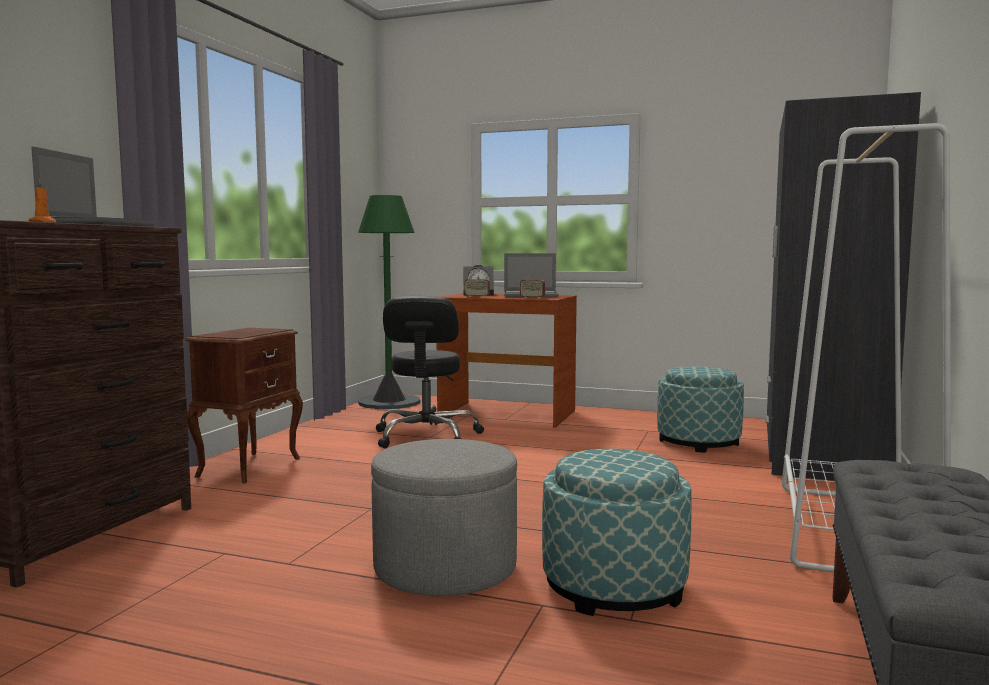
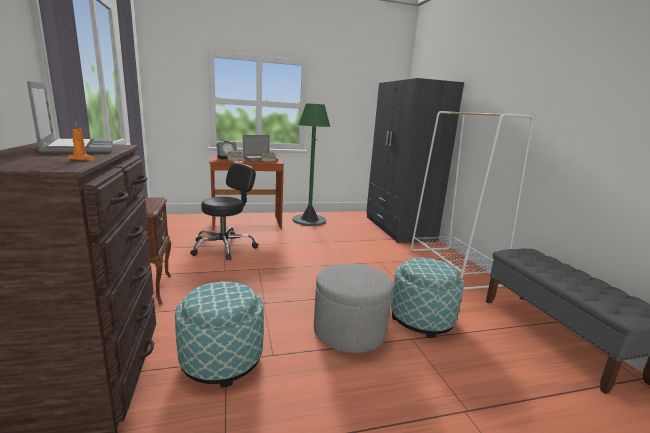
camera: 35 degrees left, 10 degrees up
(389, 402) = (167, 222): green floor lamp -> green floor lamp (309, 220)
(426, 438) = (226, 246): black office chair -> black office chair turned 105 degrees counterclockwise
(698, 442) = (351, 228): ottoman -> ottoman (222, 359)

